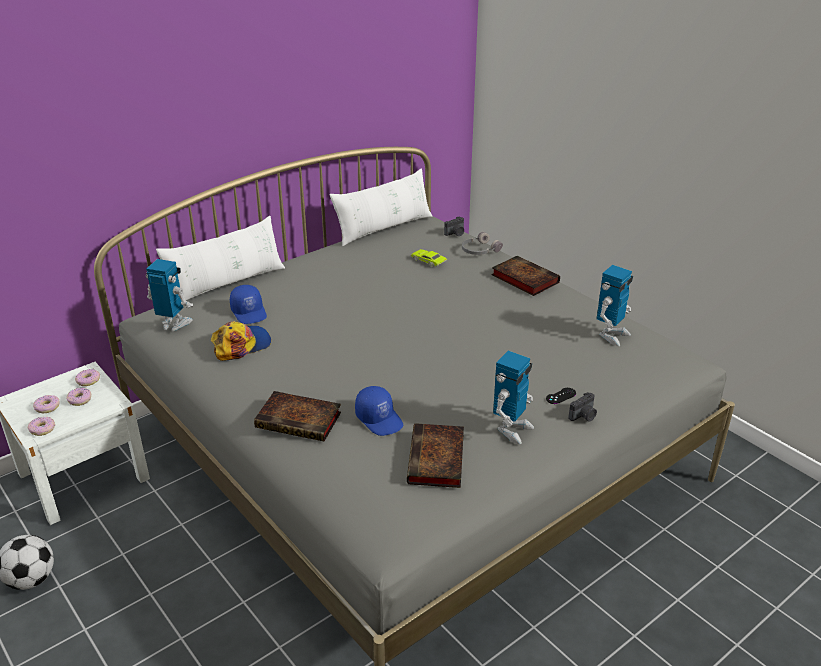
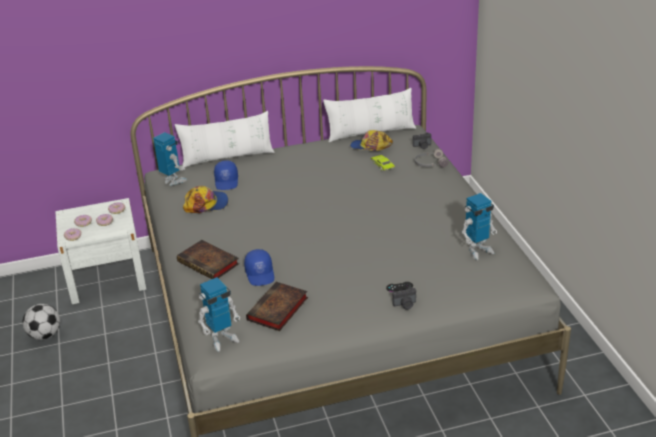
camera: 25 degrees right, 0 degrees up
(398, 243) = (370, 147): none -> cap
(511, 429) = (344, 302): toy robot -> toy robot (222, 339)
(523, 279) = (446, 193): book -> none

